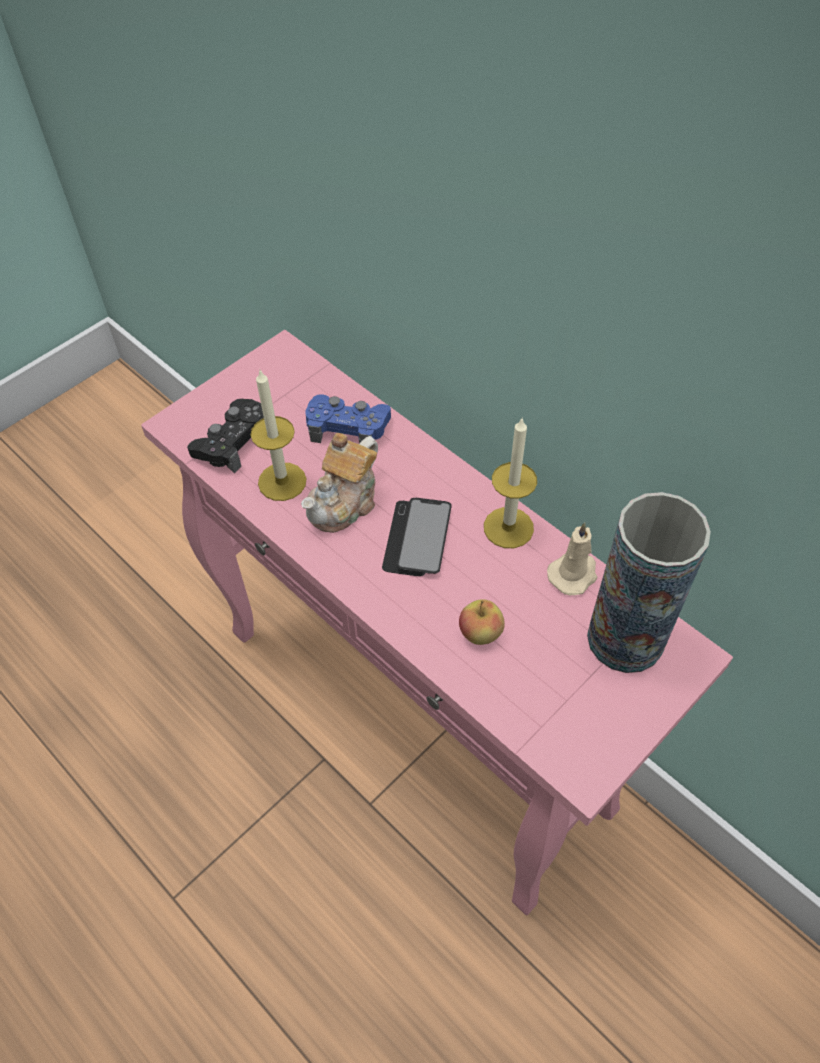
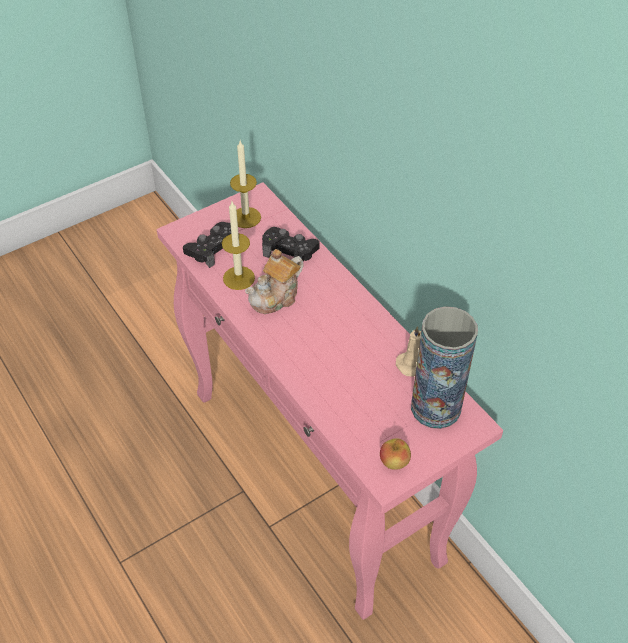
camera: 10 degrees right, 5 degrees down
(348, 427) = (289, 250): blue game controller -> black game controller
(417, 538) = (317, 326): phone -> none
(480, 633) = (343, 389): apple -> apple (394, 462)
(508, 527) = (378, 329): candle -> candle (246, 217)

